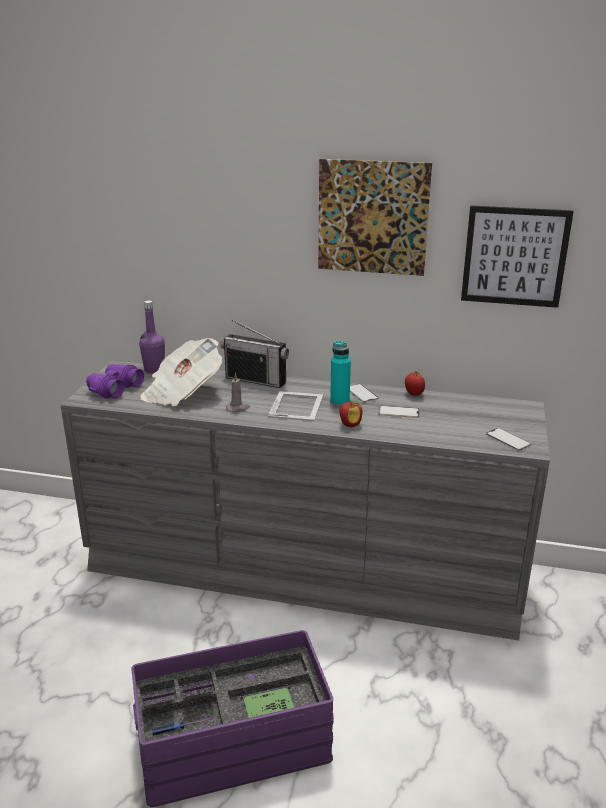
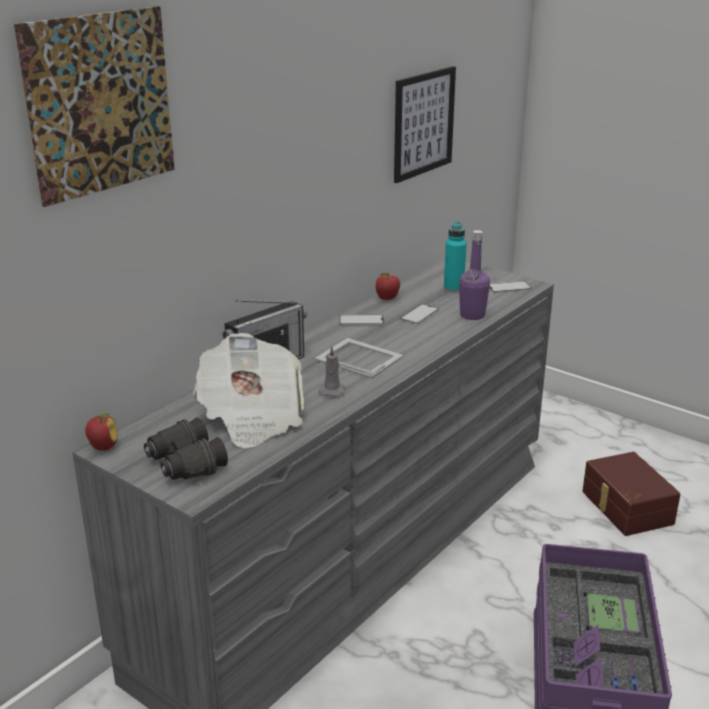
camera: 65 degrees left, 0 degrees up
(114, 389) = (185, 464): purple binoculars -> black binoculars
(154, 369) = (153, 424): purple bottle -> purple bottle (472, 315)
(339, 402) = (371, 335): turquoise bottle -> turquoise bottle (453, 288)
(350, 425) = (427, 342): apple -> apple (103, 447)
(372, 217) = (330, 118): picture -> picture (101, 104)
(509, 724) = (625, 508): none -> brown storage box

